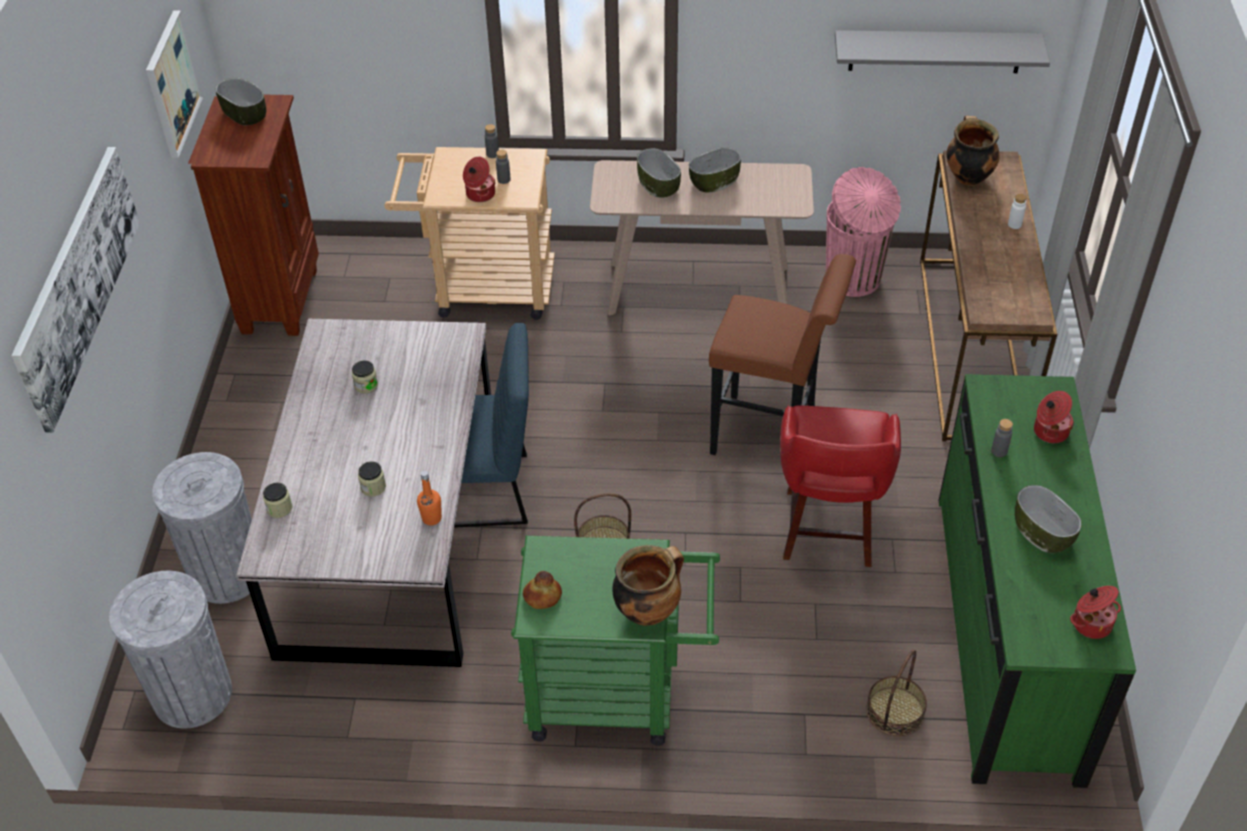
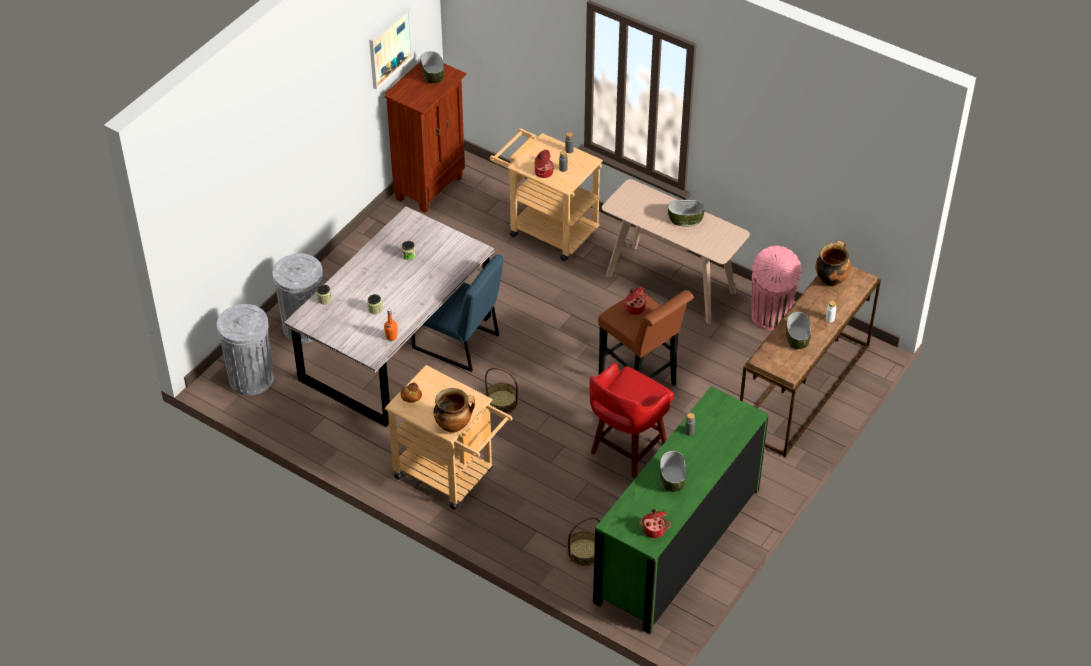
camera: 30 degrees right, 0 degrees up
(77, 283) = (272, 144): picture -> none
(617, 695) = (451, 476): green cart -> beige cart
(658, 185) = (651, 208): bowl -> bowl (797, 338)
(935, 51) = (837, 193): grey shelf -> none
(1049, 431) = (726, 434): cooking pot -> cooking pot (634, 308)

